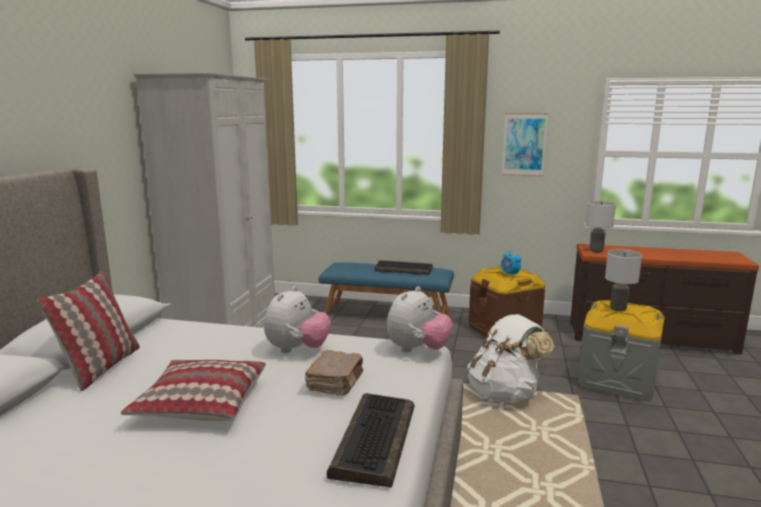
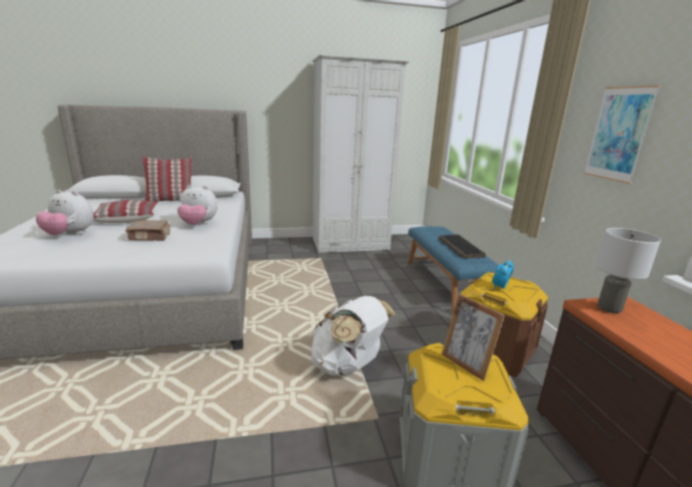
camera: 65 degrees right, 5 degrees up
(374, 438) = (71, 251): keyboard -> none
(417, 350) = (206, 251): plush toy -> plush toy (70, 235)
(618, 308) = (466, 364): white table lamp -> picture frame

